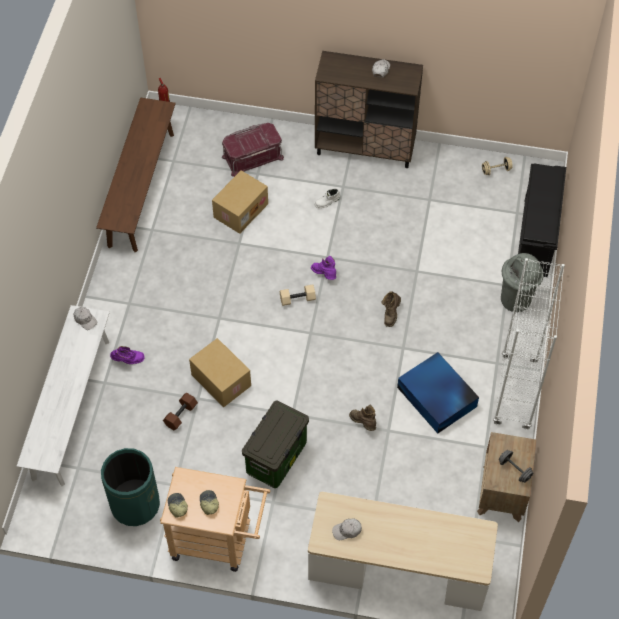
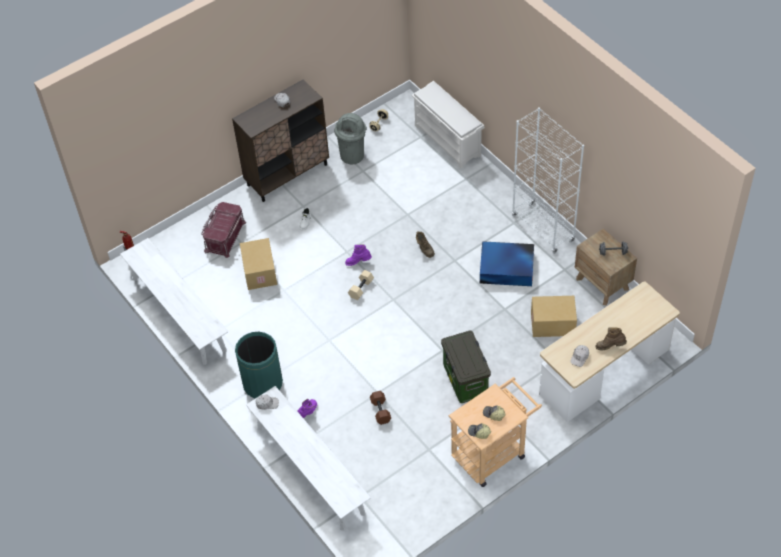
camera: 45 degrees left, 5 degrees down
(135, 504) = (421, 481): green trash can -> green trash can (262, 383)
(141, 189) = (178, 314): brown bench -> white bench
(220, 380) = (377, 372): cardboard box -> cardboard box (552, 324)
(363, 423) = (486, 318): brown boot -> brown boot (610, 346)
(516, 300) = (480, 182): grey trash can -> grey trash can (352, 156)
(536, 238) = (448, 141): black shoe rack -> white shoe rack

